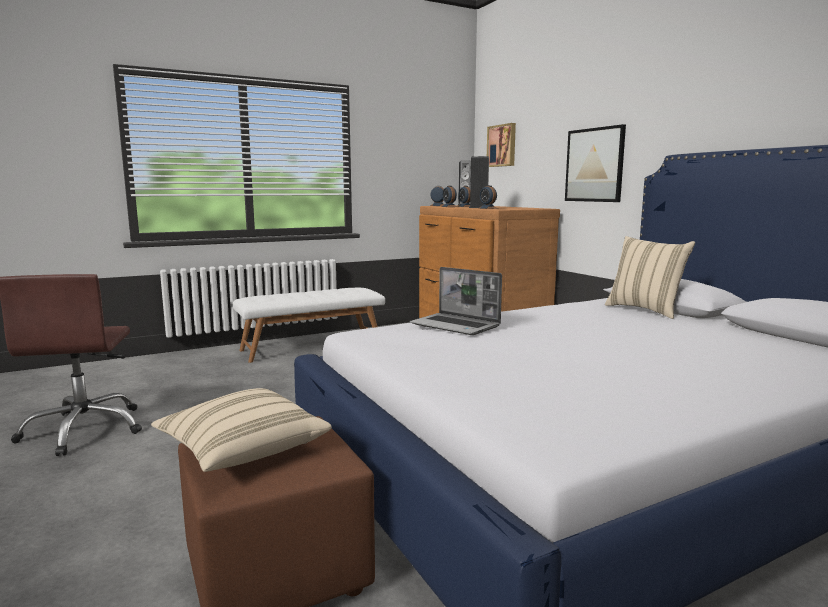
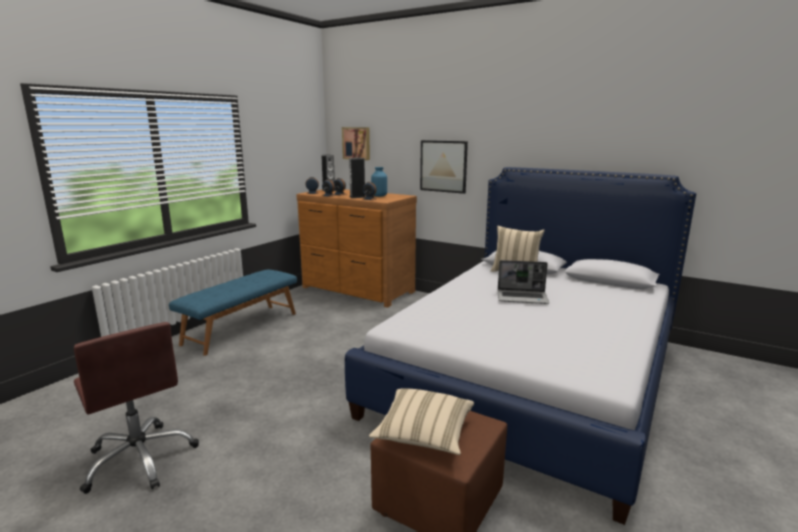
camera: 30 degrees left, 5 degrees up
(312, 346) = (241, 328): white bench -> blue bench
(456, 326) = (444, 308): laptop -> laptop (522, 298)
(508, 208) = (379, 196): none -> blue vase

